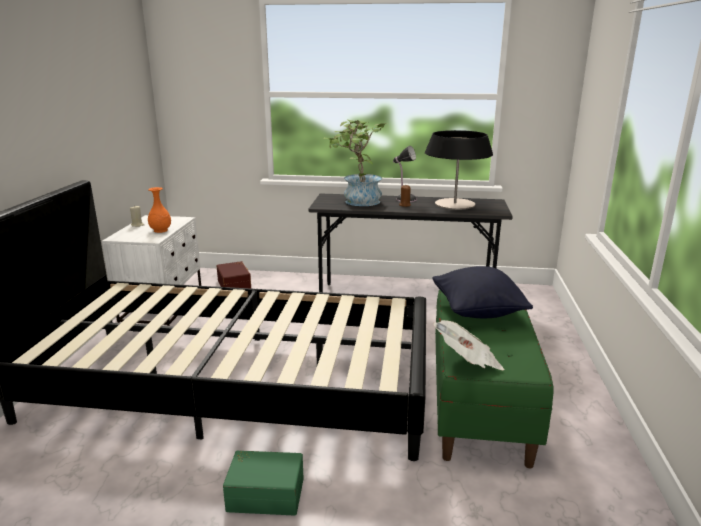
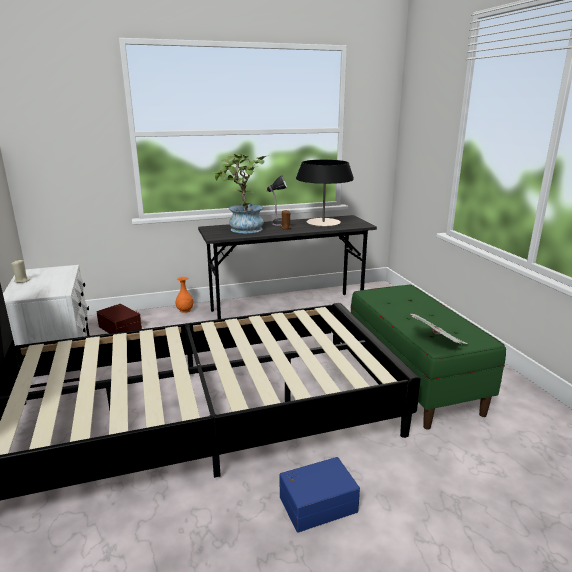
camera: 25 degrees left, 0 degrees up
(160, 230) = (57, 282): orange vase -> orange vase (185, 310)
(266, 492) = (317, 503): green storage box -> blue storage box
(477, 312) = (402, 305): black pillow -> none

